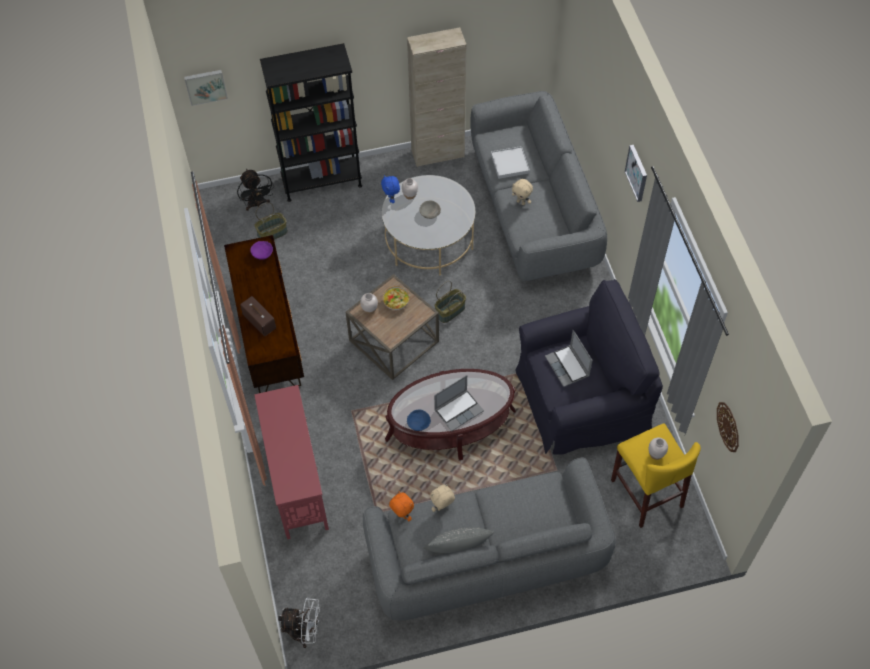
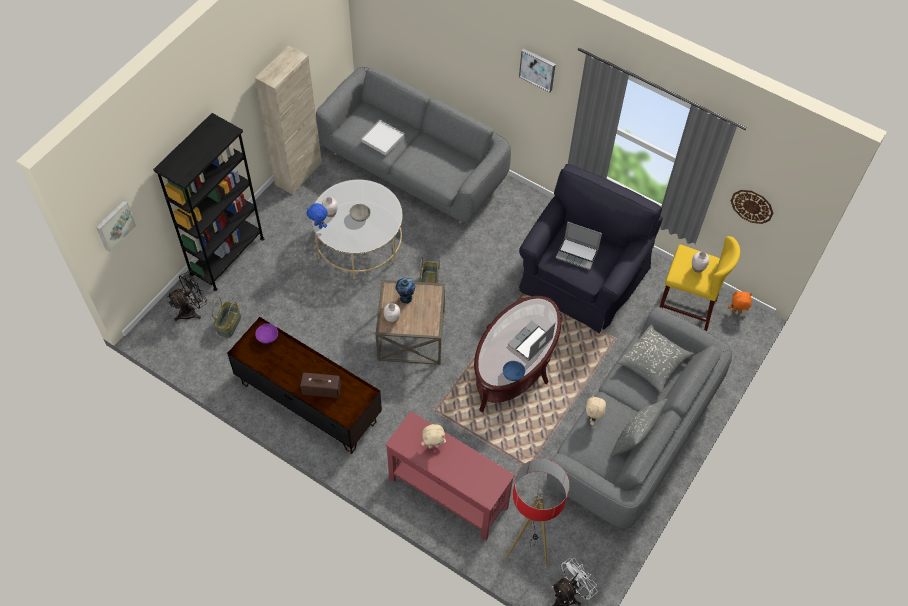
camera: 45 degrees left, 0 degrees up
(257, 204) = (192, 310): black fan -> black fan turned 60 degrees counterclockwise
(309, 573) = (527, 550): none -> floor lamp
(396, 301) = (405, 298): bowl -> vase
(402, 515) = (571, 446): orange plush toy -> orange plush toy (736, 311)
(459, 410) = (530, 342): laptop -> laptop turned 150 degrees counterclockwise
(521, 202) = (420, 161): beige plush toy -> beige plush toy (433, 445)
(540, 504) = (653, 362): none -> grey pillow

